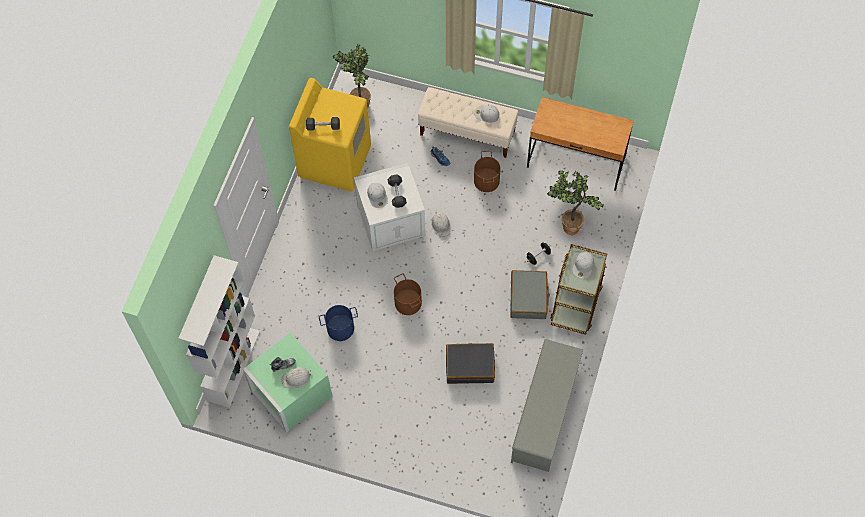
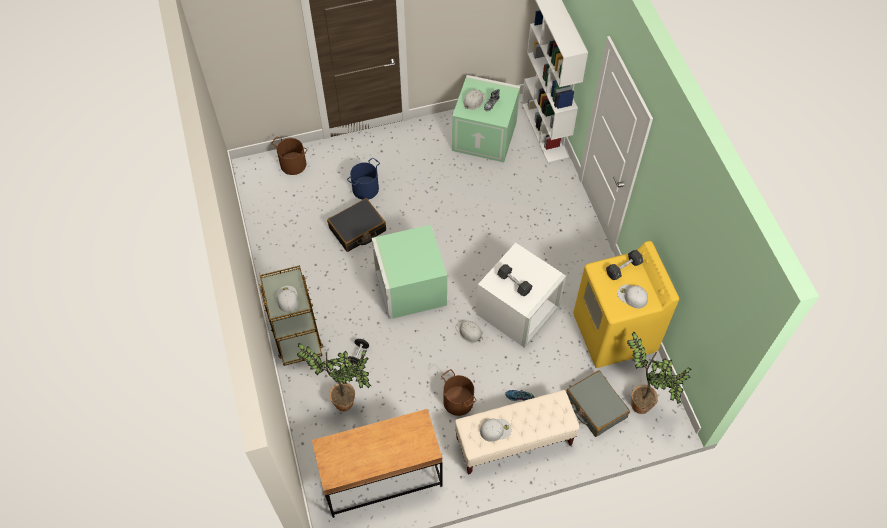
camera: 145 degrees right, 5 degrees down
(340, 328) = (486, 199): blue bucket -> blue bucket (366, 189)
(377, 196) = (529, 271): white cap -> white cap (632, 296)
(407, 303) = (447, 249): brown bucket -> brown bucket (293, 164)
(461, 288) = (409, 286): none -> green storage box
(528, 298) = (343, 312): grey suitcase -> grey suitcase (595, 407)
(544, 416) = (269, 226): grey shoe rack -> none

